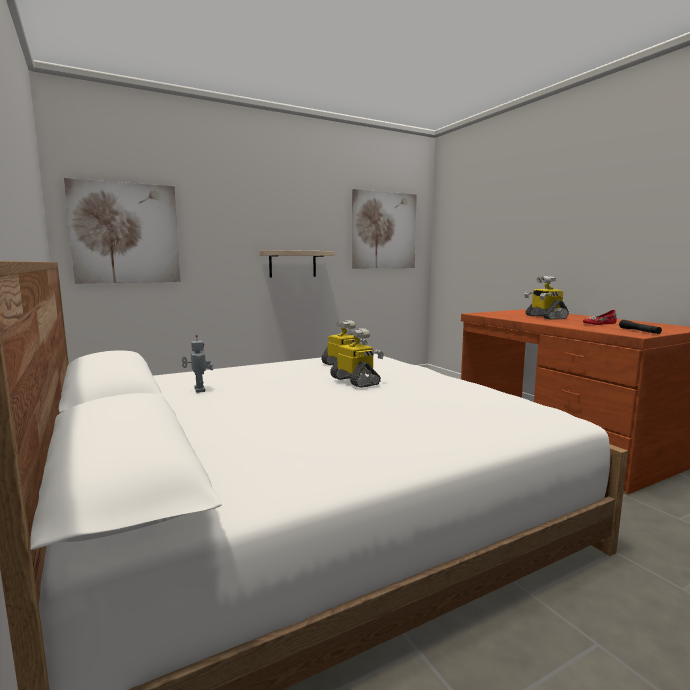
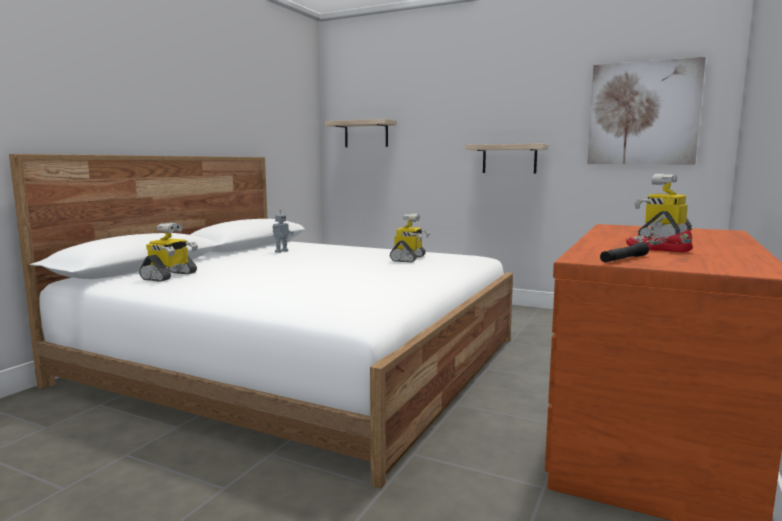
camera: 55 degrees right, 0 degrees up
(126, 233) = (366, 134): picture -> shelf
(356, 381) = (361, 266): toy robot -> toy robot (170, 276)

